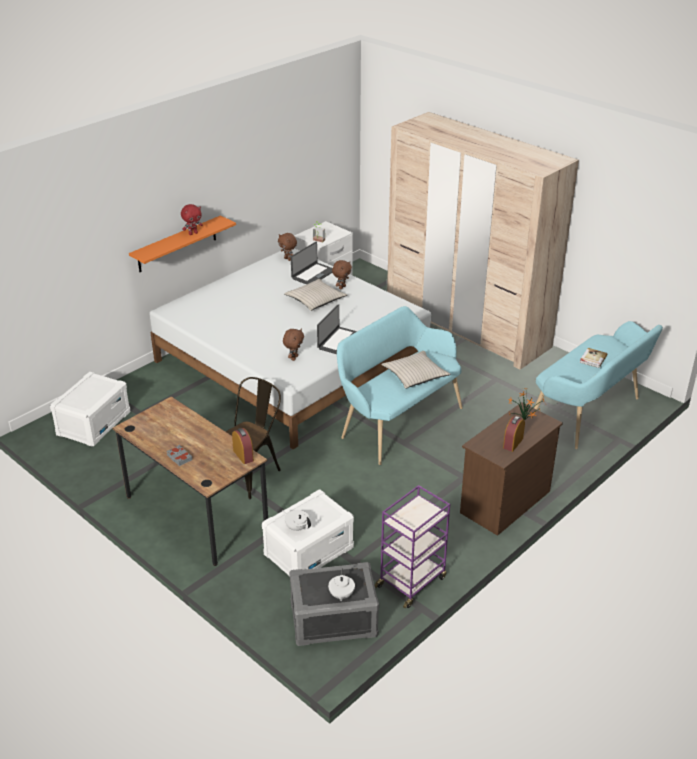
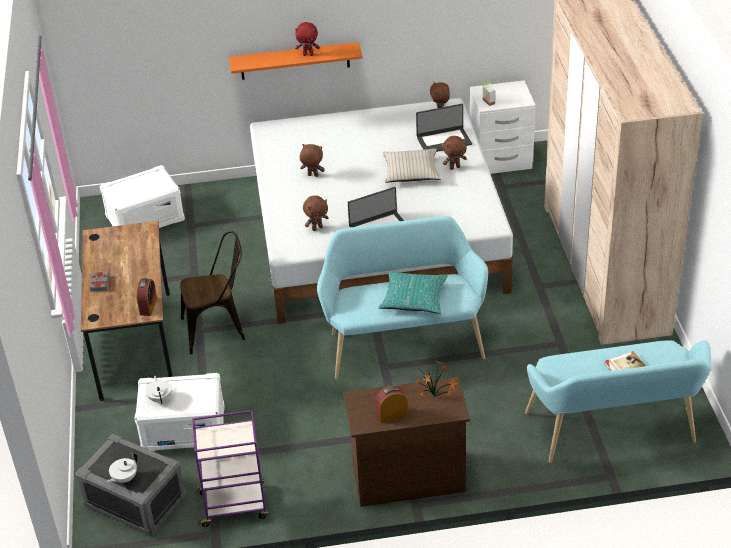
camera: 40 degrees right, 5 degrees up
(246, 327) = (312, 176): none -> brown plush toy
(415, 375) = (413, 298): beige pillow -> turquoise pillow

